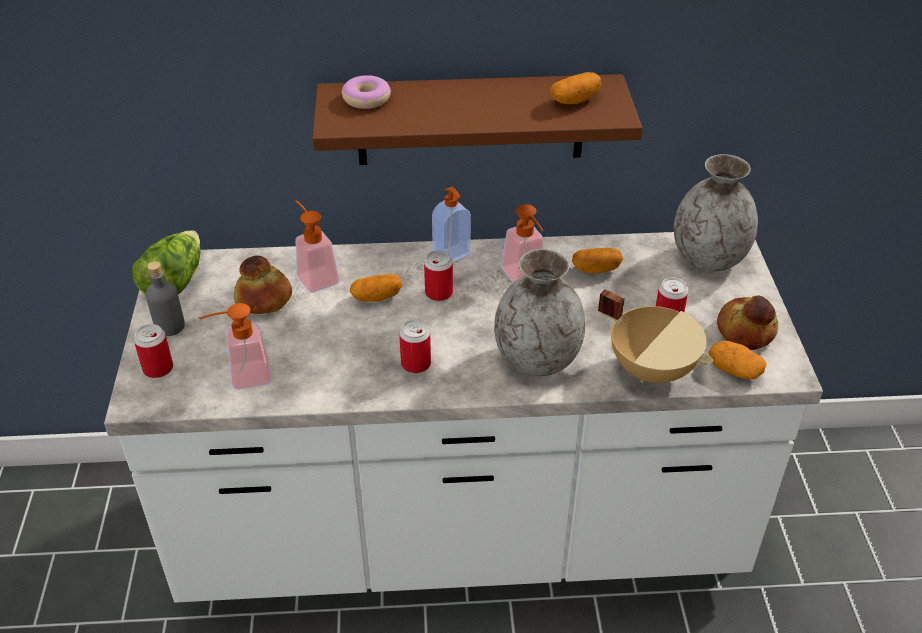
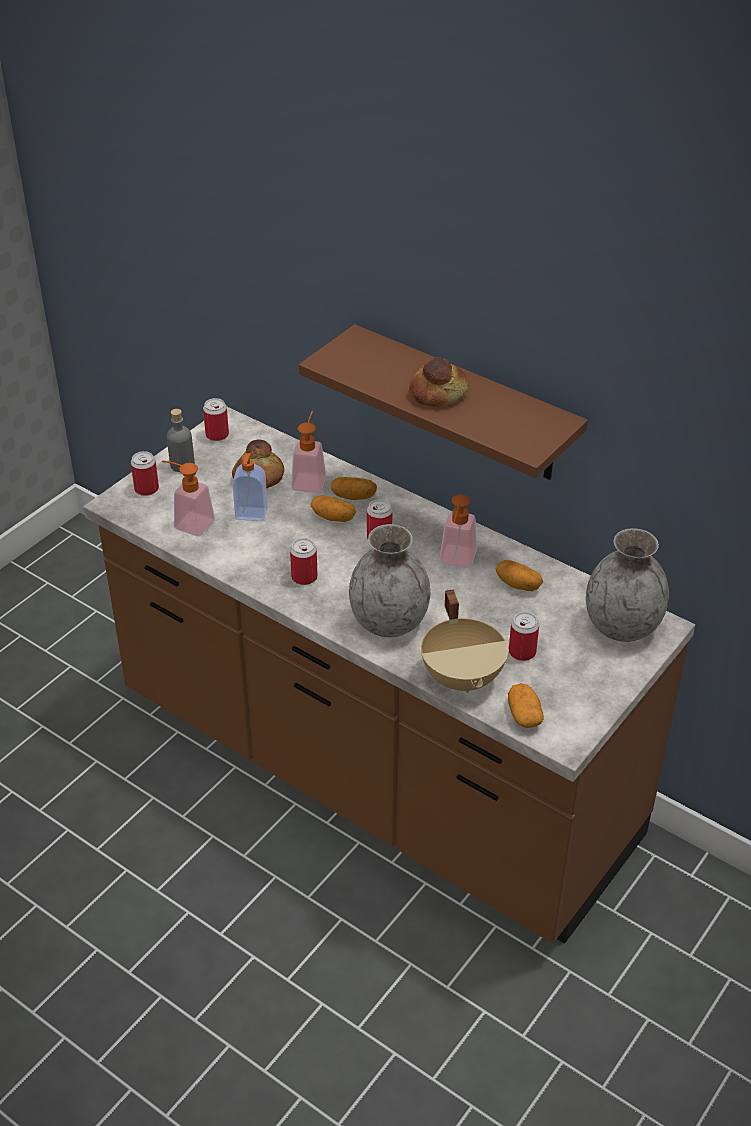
camera: 40 degrees right, 0 degrees up
(174, 281) = (217, 435): lettuce -> can
(366, 99) = (370, 351): donut -> none
(452, 255) = (423, 516): soap dispenser -> soap dispenser (251, 515)
(461, 531) = (374, 770): white counter -> brown counter
(575, 100) = (516, 423): potato -> potato (353, 496)
(746, 331) = (574, 695): bread -> bread (438, 393)

